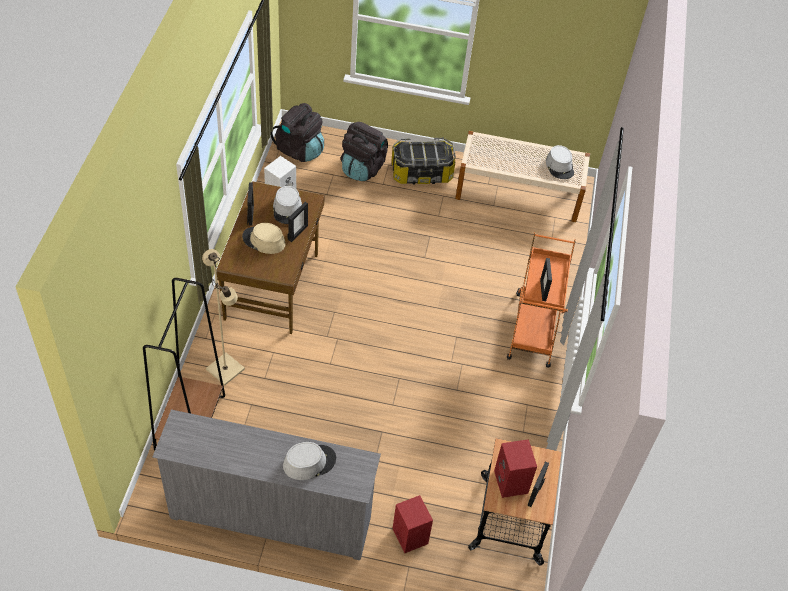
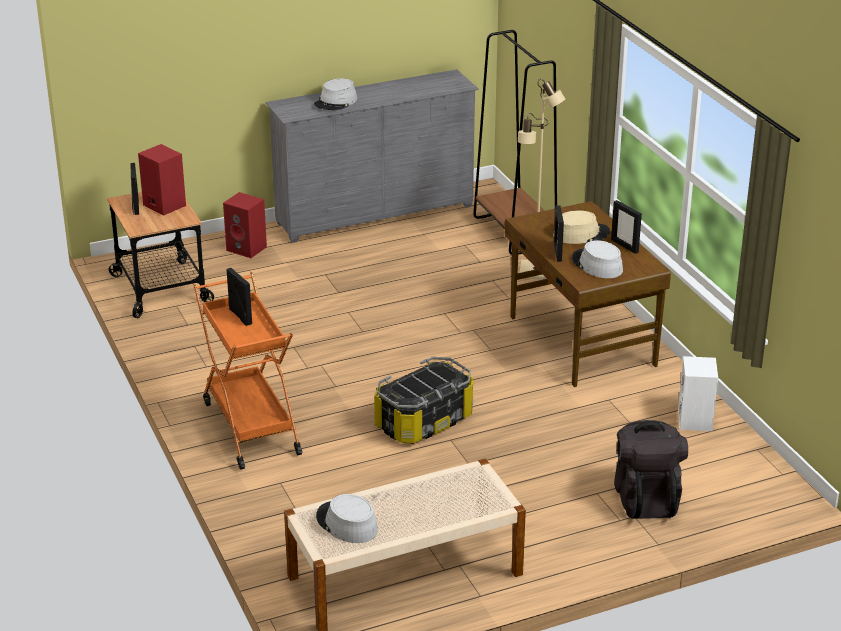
camera: 150 degrees right, 20 degrees down
(299, 150) = (751, 479): black backpack -> none
(421, 173) = (564, 532): storage box -> storage box (423, 421)

